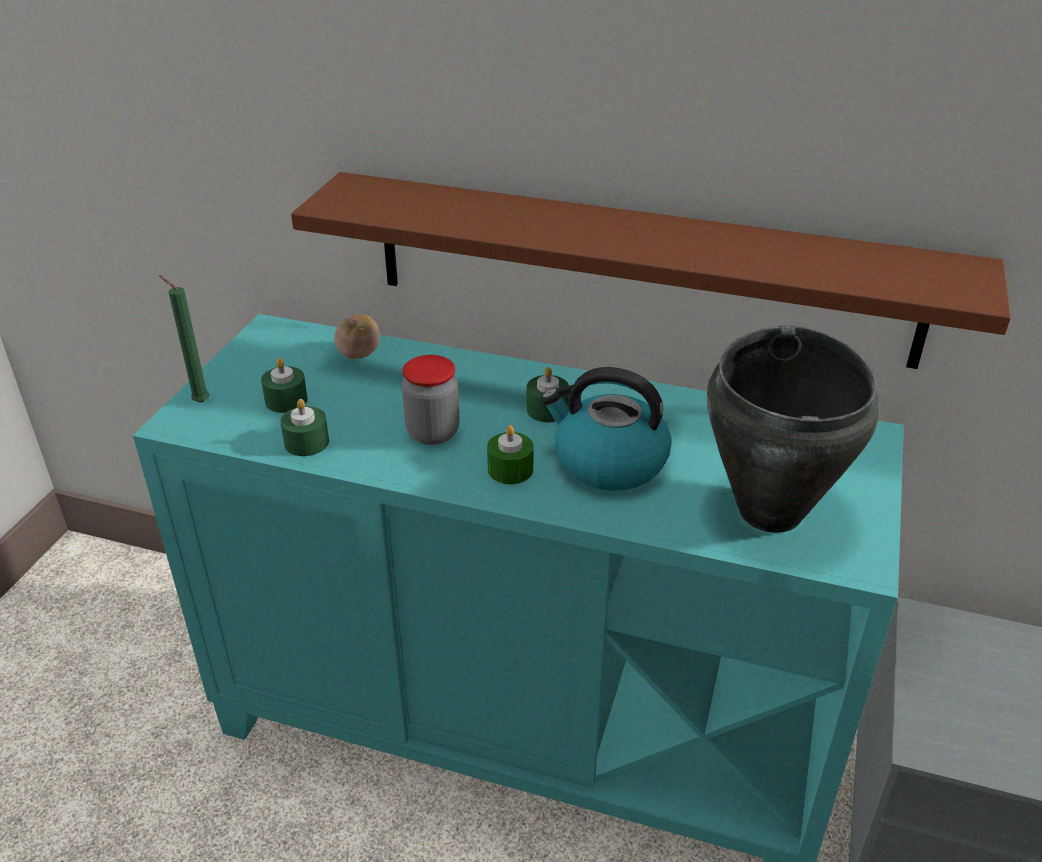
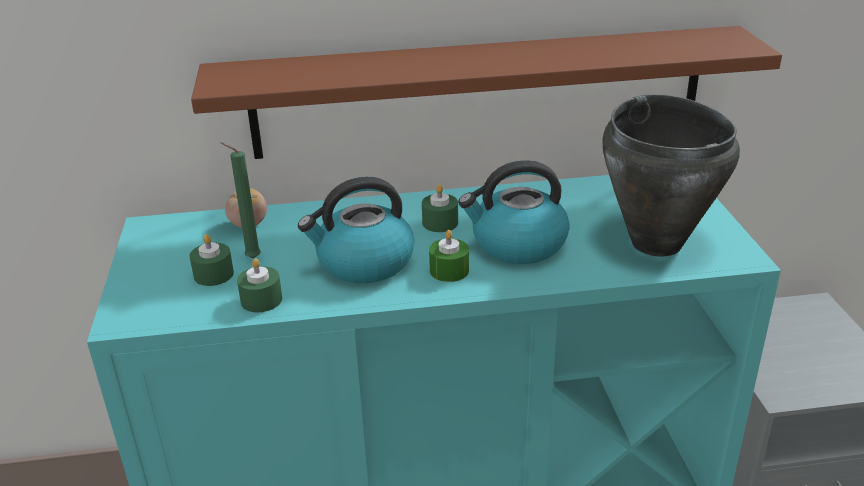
camera: 25 degrees left, 5 degrees down
(199, 402) = (130, 297): green candle -> green candle (250, 258)
(433, 432) = (363, 263): jar -> kettle

